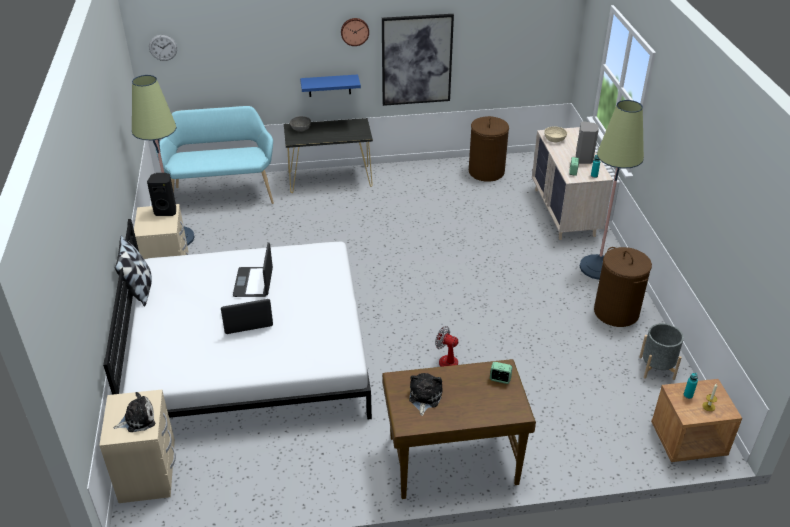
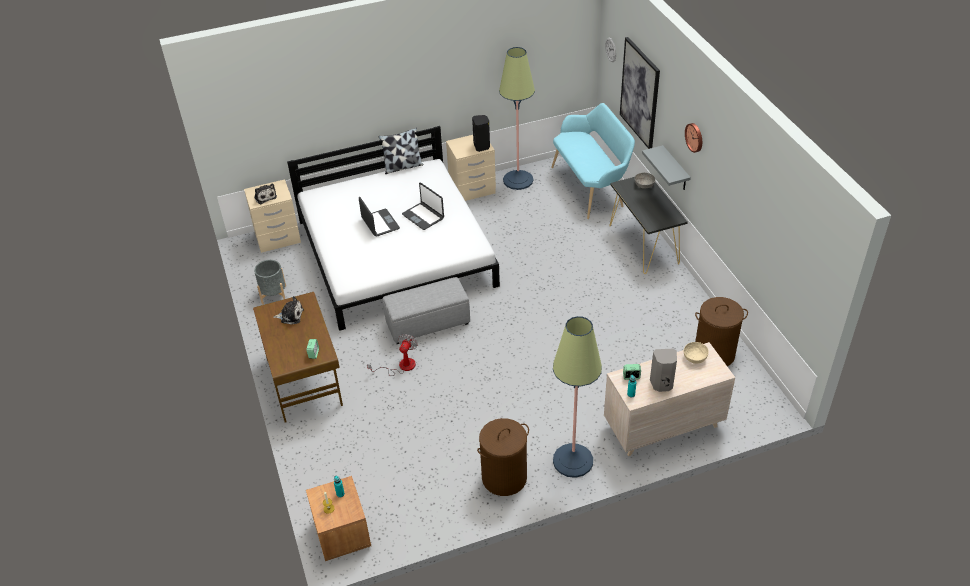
camera: 80 degrees right, 5 degrees up
(254, 282) = (423, 216): laptop -> laptop turned 120 degrees counterclockwise
(329, 85) = (675, 169): blue shelf -> grey shelf
(387, 338) = (428, 323): none -> grey ottoman
(416, 60) = (723, 203): picture -> picture (640, 93)
(656, 368) = (431, 511): grey planter -> grey planter (274, 294)

